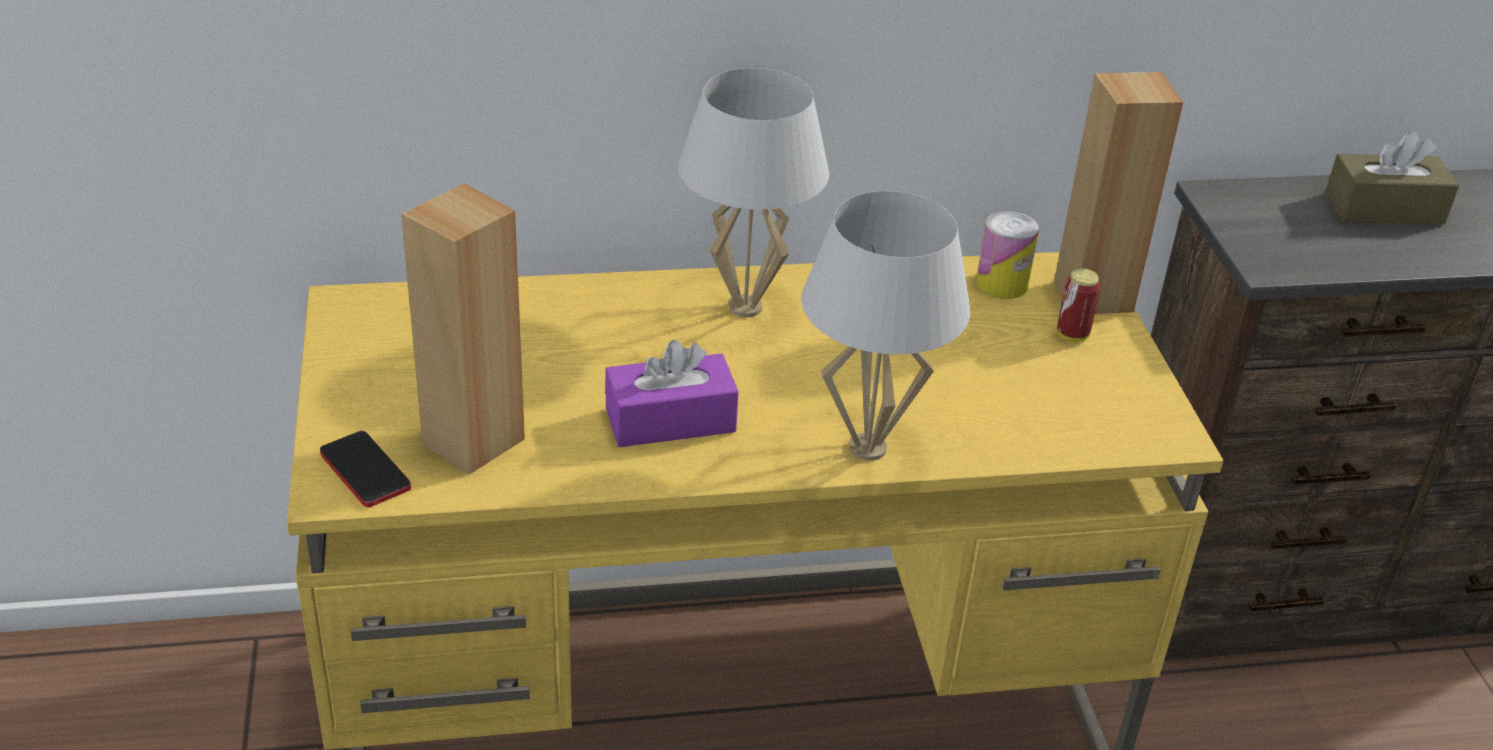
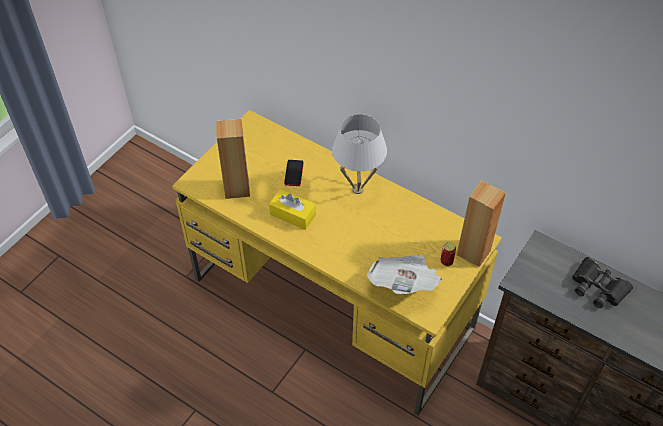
camera: 45 degrees right, 15 degrees up
(365, 471) = (203, 181): phone -> phone (293, 173)
(670, 420) = (293, 214): purple tissue box -> yellow tissue box
(868, 448) = (335, 259): white table lamp -> none
(1002, 283) = (449, 229): can -> none
(1053, 412) = (404, 283): none -> newspaper
(1384, 208) = (598, 287): brown tissue box -> black binoculars

